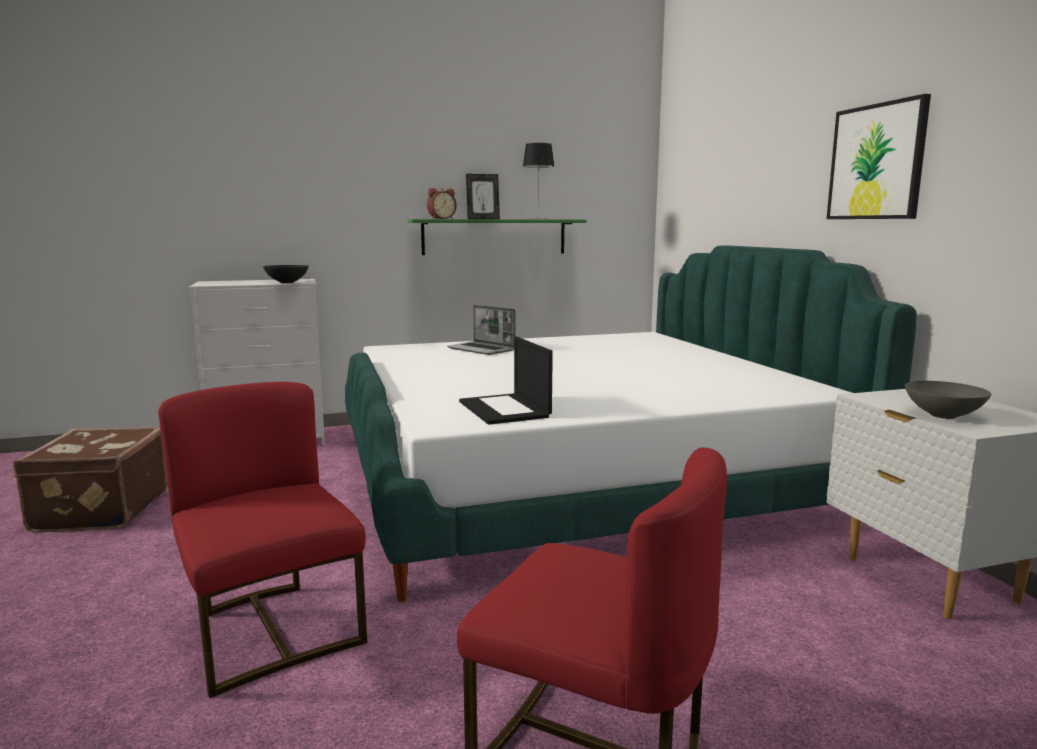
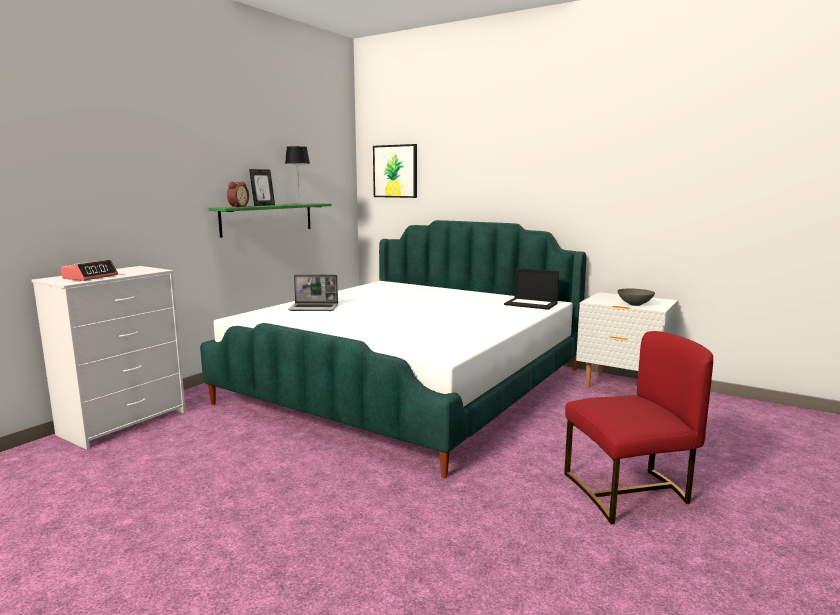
camera: 40 degrees left, 0 degrees up
(98, 511) = (84, 519): brown suitcase -> none
(234, 283) = (90, 277): none -> alarm clock
(272, 631) = (410, 520): red chair -> none
(287, 282) = (144, 271): black bowl -> none
(505, 409) = (449, 341): laptop -> laptop (531, 304)
(876, 162) = (551, 176): picture -> picture (395, 171)

